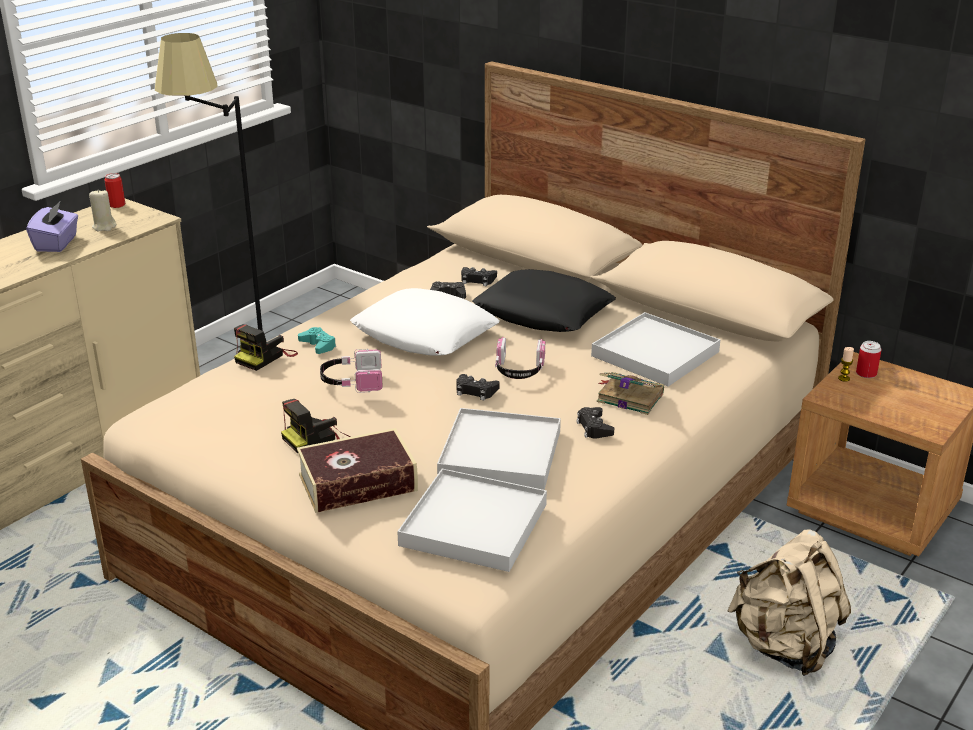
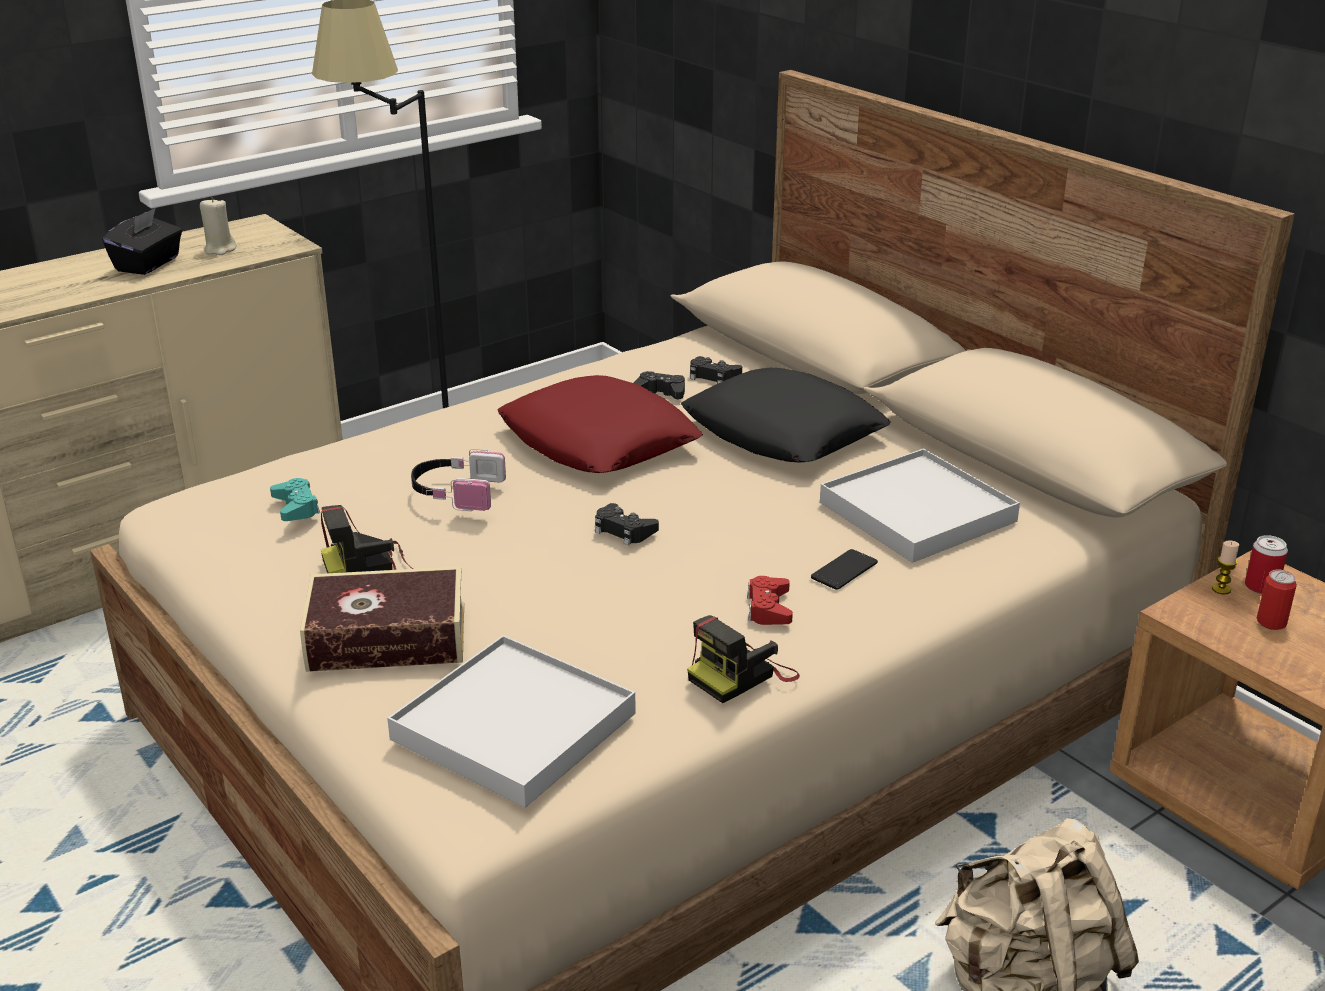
camera: 15 degrees right, 0 degrees up
(57, 243) = (148, 264): purple tissue box -> black tissue box
(117, 205) = (254, 224): can -> can (1271, 622)
(265, 357) = (368, 446): camera -> camera (741, 675)
(318, 345) = (446, 439): turquoise game controller -> turquoise game controller (296, 507)
(425, 334) = (599, 441): white pillow -> red pillow
(500, 454) = (610, 627): white tray -> none
(519, 370) = (703, 509): headphones -> none
(594, 427) = (769, 608): black game controller -> red game controller
(628, 397) = (844, 570): book -> phone

